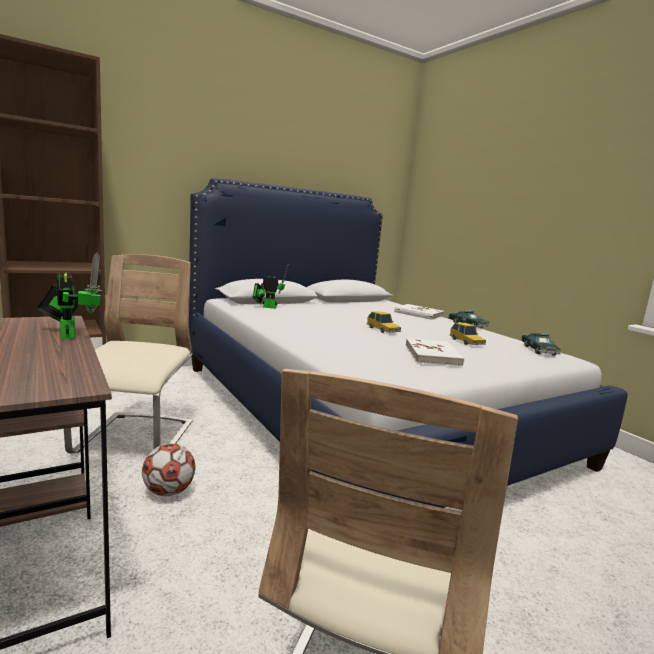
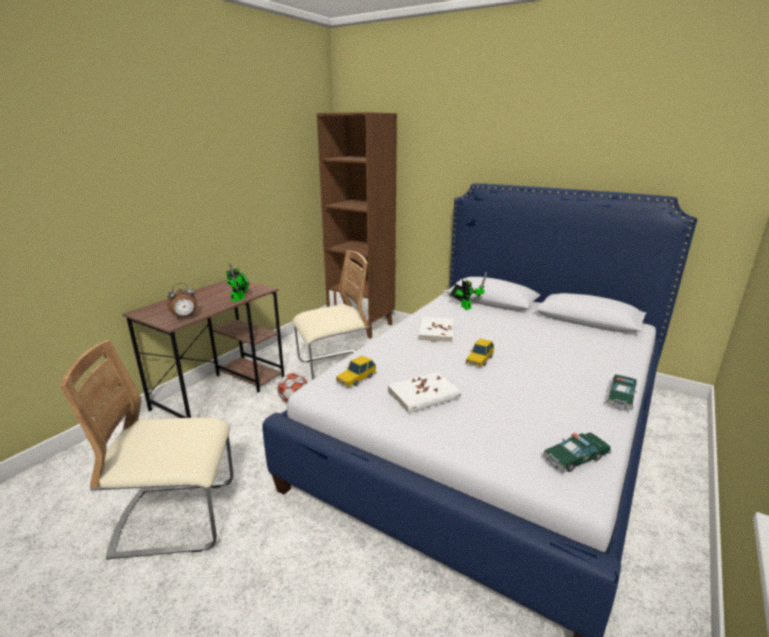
camera: 65 degrees right, 10 degrees up
(65, 373) = (185, 317): none -> alarm clock
(418, 314) = (607, 362): white book -> white book (436, 331)
(467, 342) = (520, 406): toy car -> toy car (356, 378)

